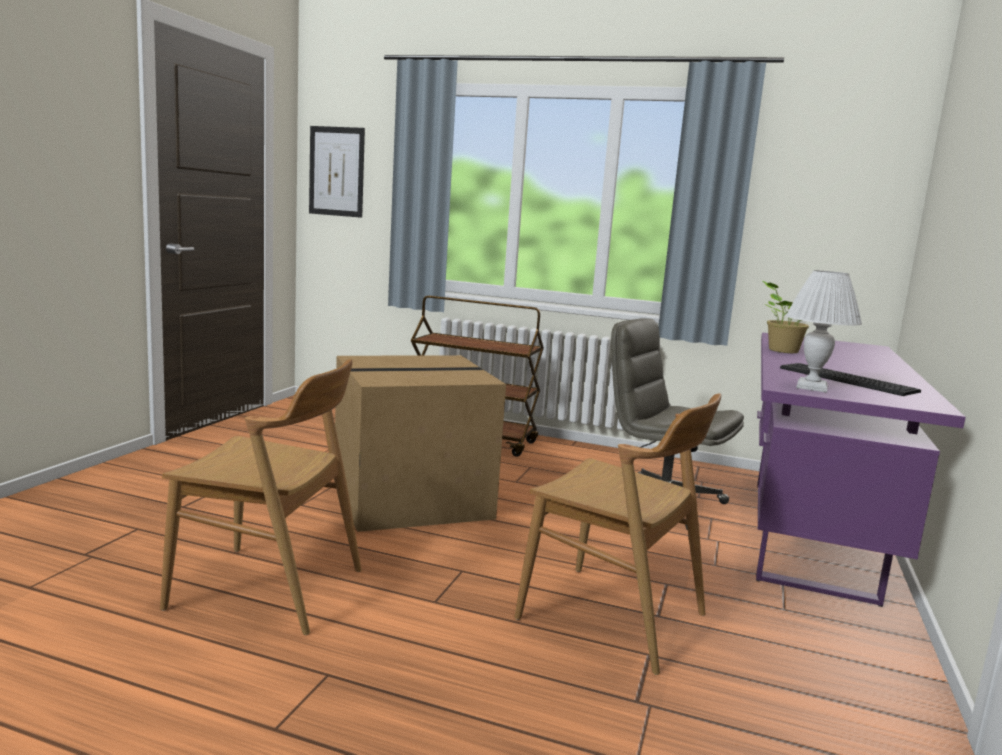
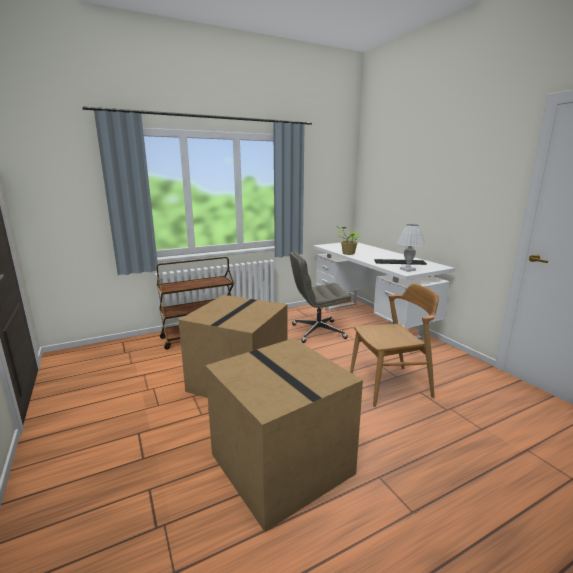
camera: 45 degrees left, 5 degrees up
(268, 589) = (284, 464): brown chair -> cardboard box
(336, 171) = (47, 190): picture -> none
(810, 535) = (370, 322): purple desk -> white desk

